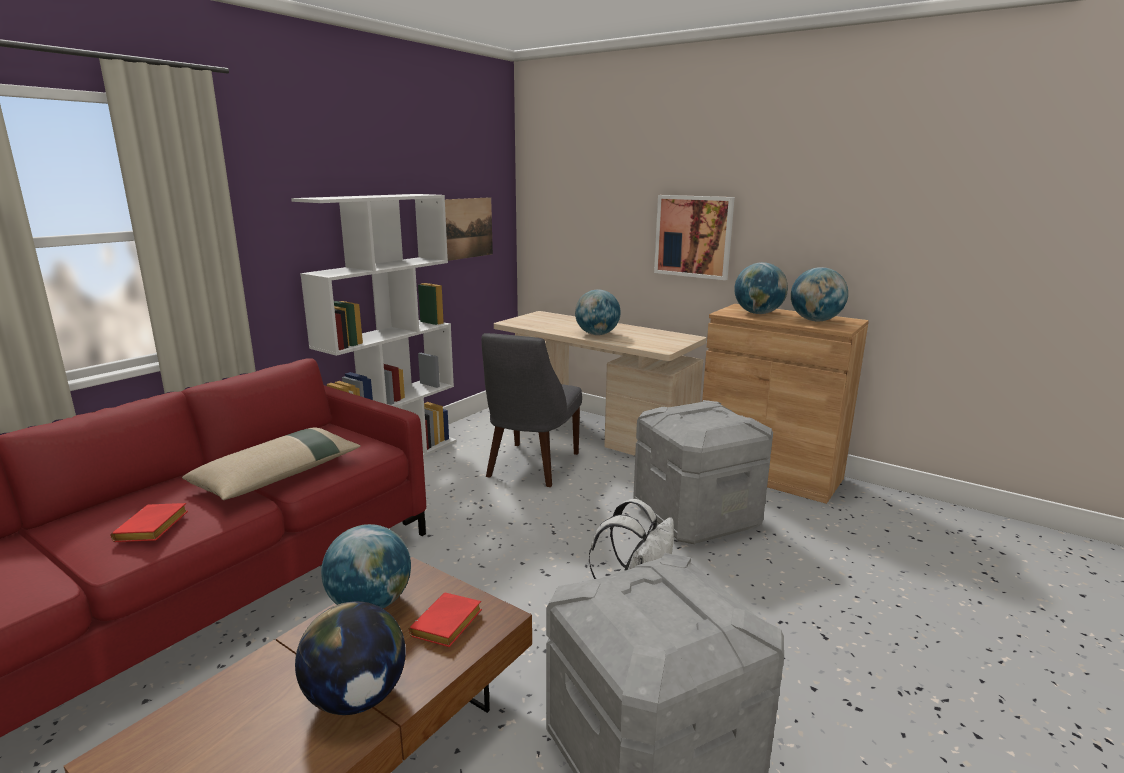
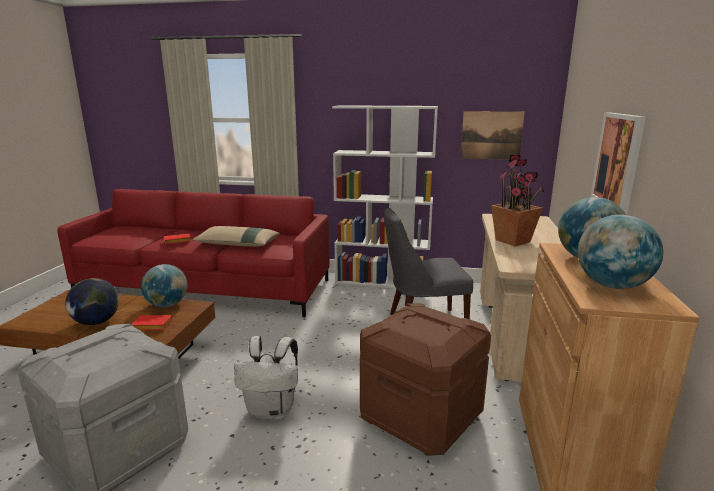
camera: 65 degrees right, 0 degrees up
(597, 334) = (513, 241): globe -> potted plant
(696, 516) = (421, 416): grey storage box -> brown storage box

